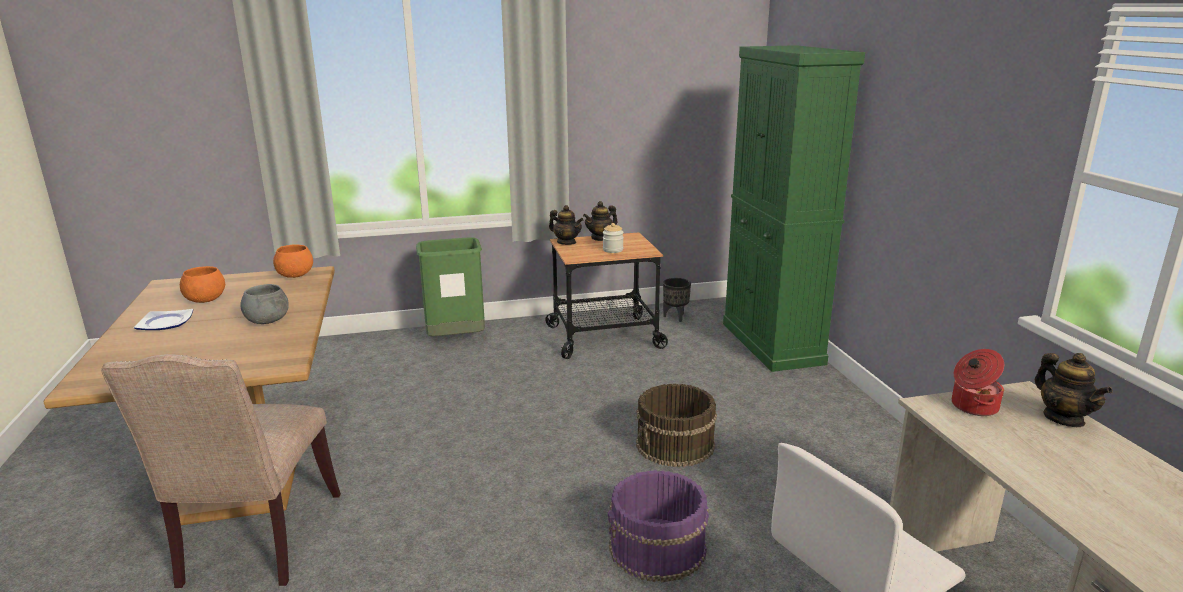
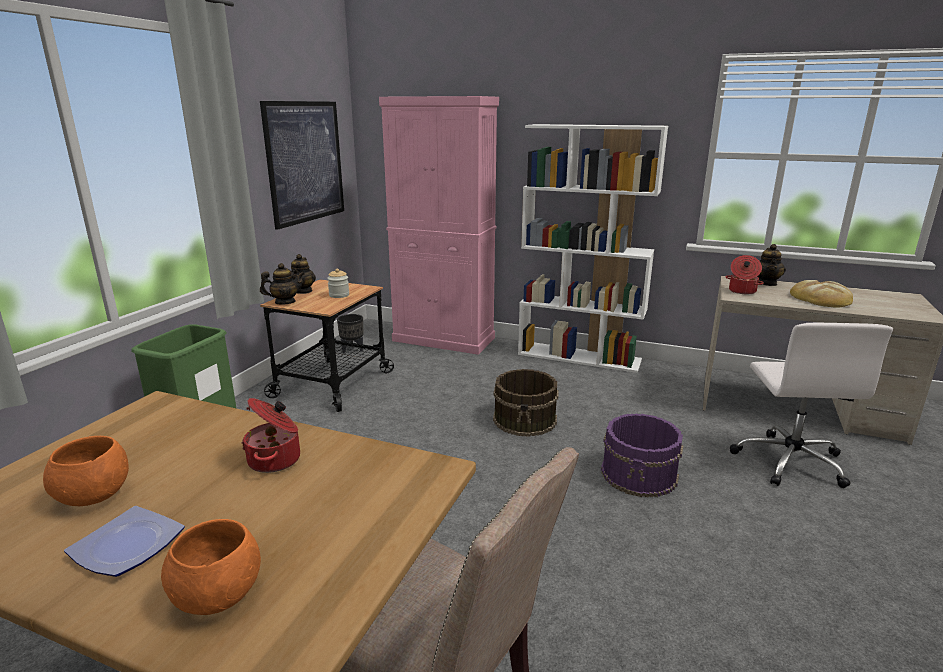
camera: 55 degrees left, 0 degrees up
(268, 321) = (276, 459): grey bowl -> cooking pot
(295, 275) = (140, 417): orange bowl -> orange bowl (217, 596)
(670, 111) = (305, 162): none -> picture
(772, 343) = (444, 339): green cabinet -> pink cabinet
(876, 428) = (580, 357): none -> white bookcase
(1063, 418) = (766, 283): teapot -> teapot turned 90 degrees clockwise
(1072, 473) = (821, 298): none -> bread

